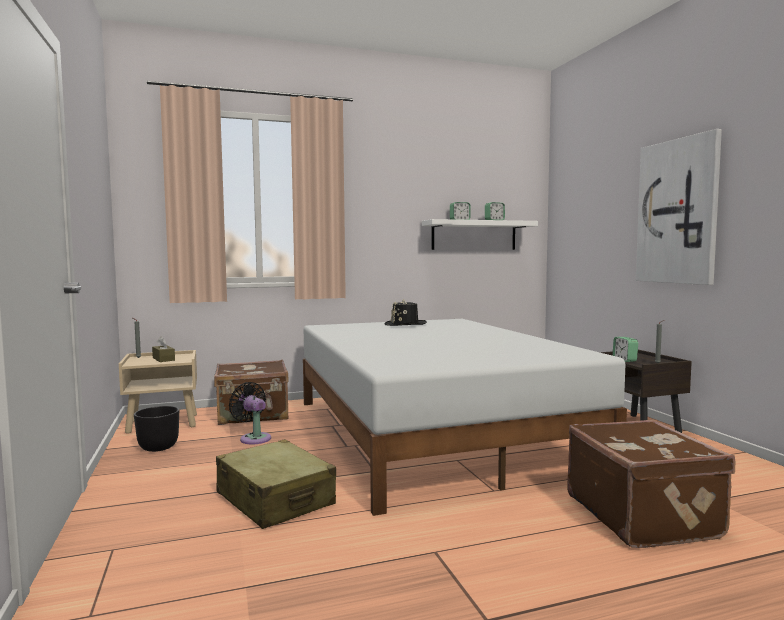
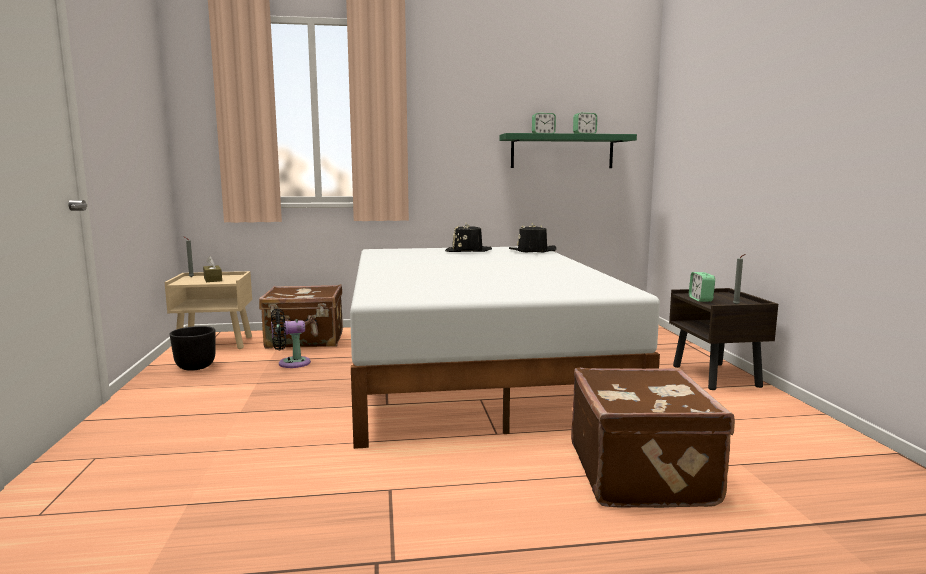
camera: 10 degrees right, 5 degrees up
(253, 438) = (290, 363): black fan -> black fan turned 75 degrees counterclockwise
(275, 499) = (270, 425): beige suitcase -> none
(462, 323) = (532, 251): none -> black hat
(474, 235) = (562, 151): white shelf -> green shelf
(677, 211) = (778, 122): picture -> none

